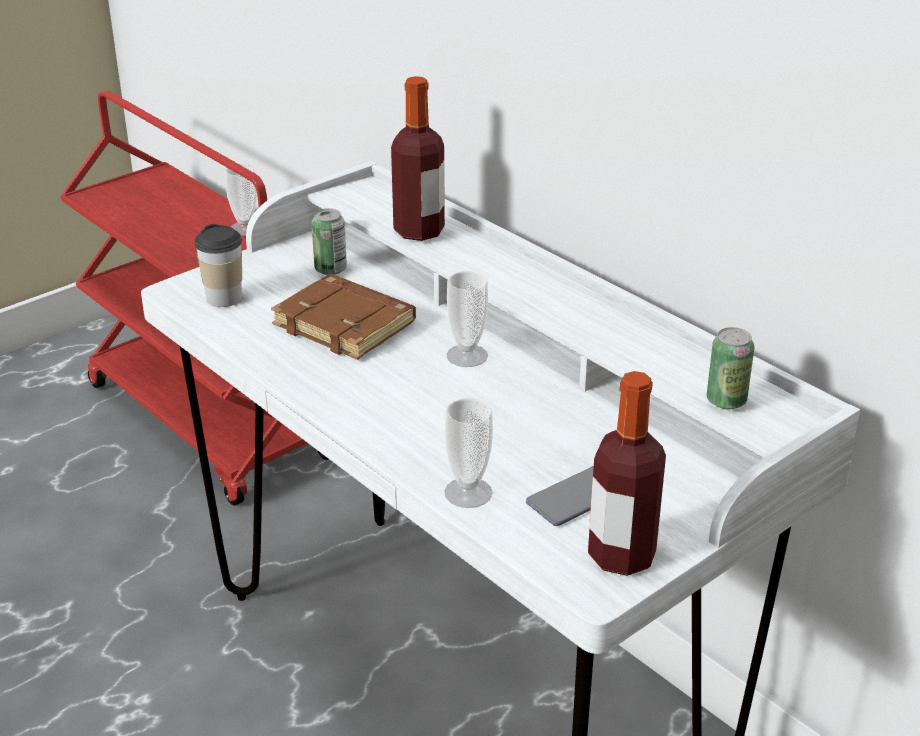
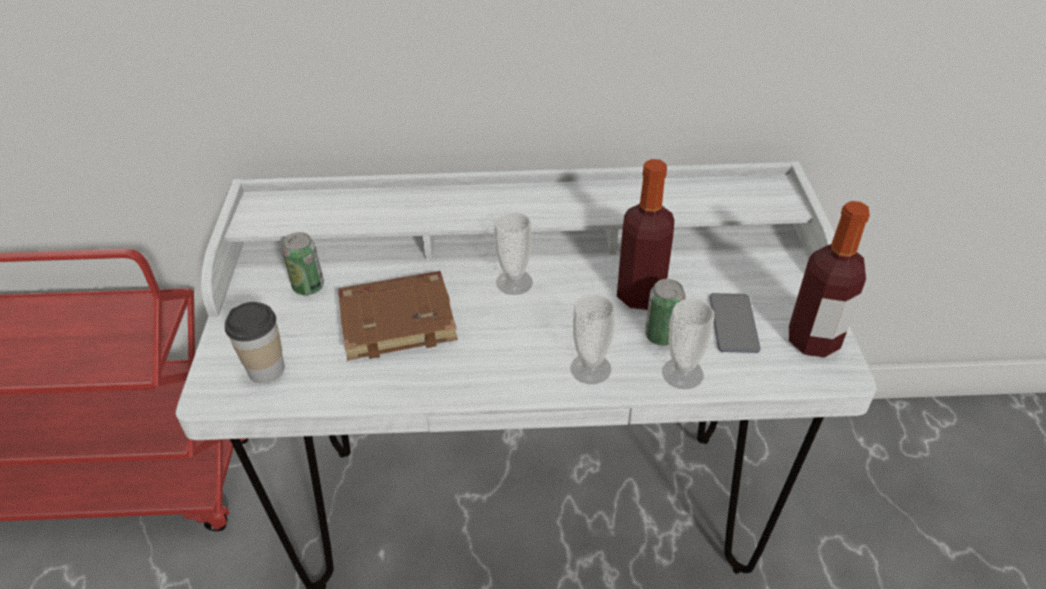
camera: 50 degrees left, 10 degrees up
(245, 228) = (84, 308): cup -> cup (590, 369)
(419, 231) = (367, 212): bottle -> bottle (640, 295)
(726, 401) = (736, 202): can -> can (661, 335)

